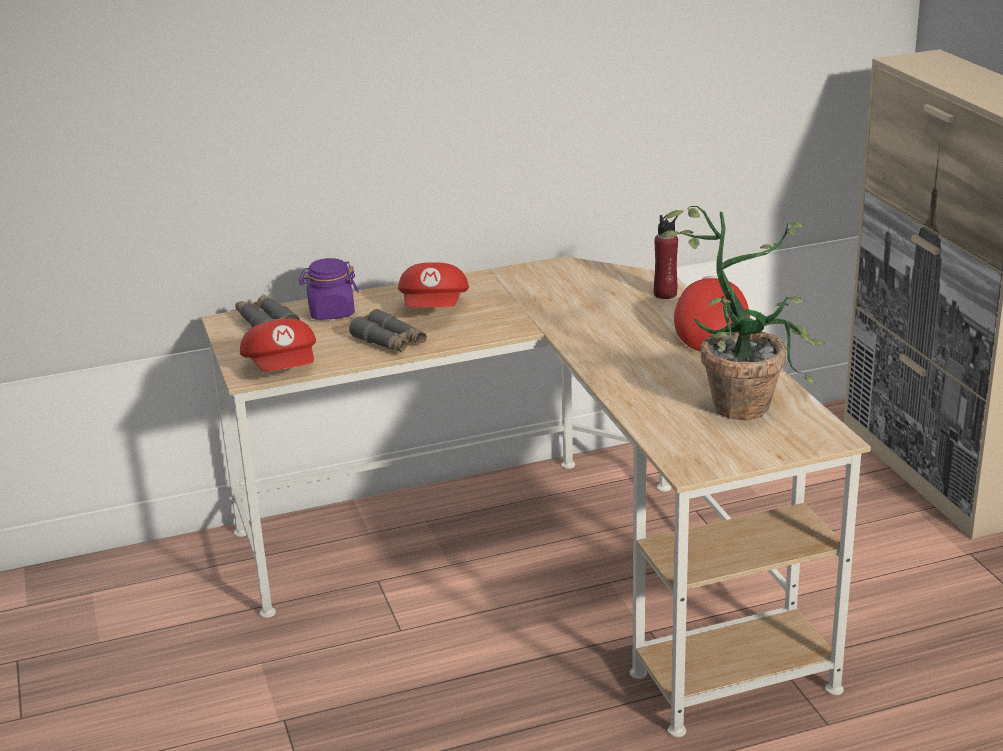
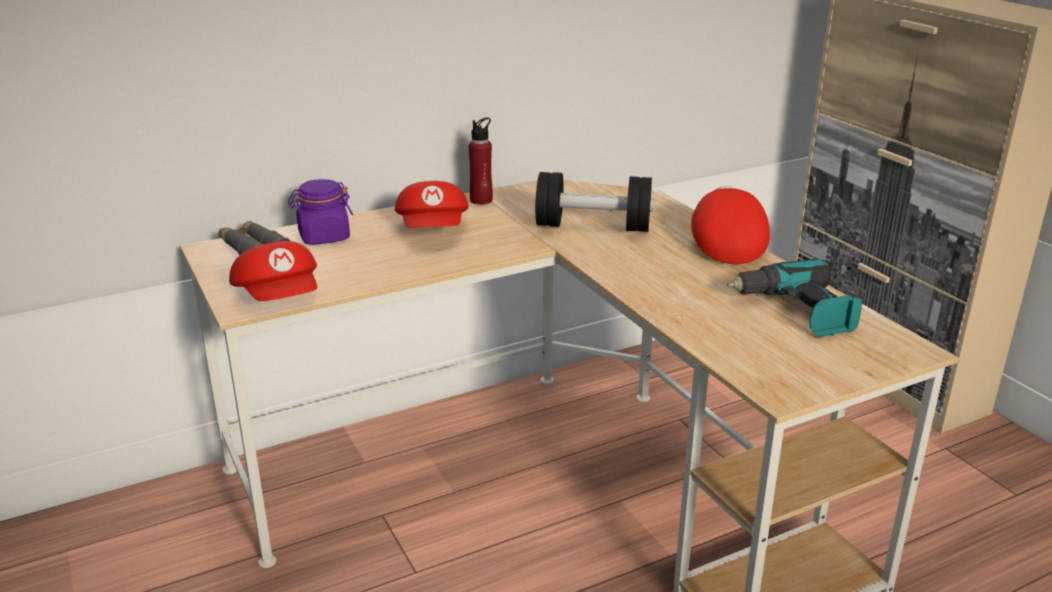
camera: 10 degrees left, 0 degrees up
(389, 342) = (394, 265): grey binoculars -> none
(588, 310) = (593, 226): none -> black dumbbell
(665, 294) = (662, 209): red bottle -> red bottle (481, 200)
(744, 399) = (796, 311): potted plant -> power drill

